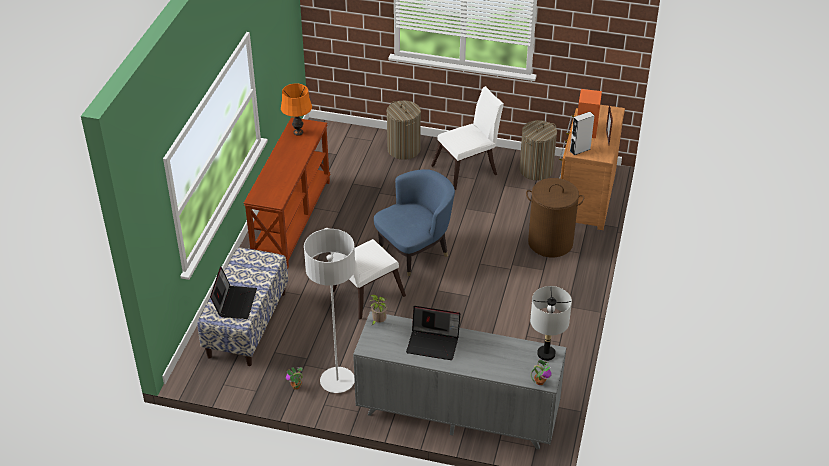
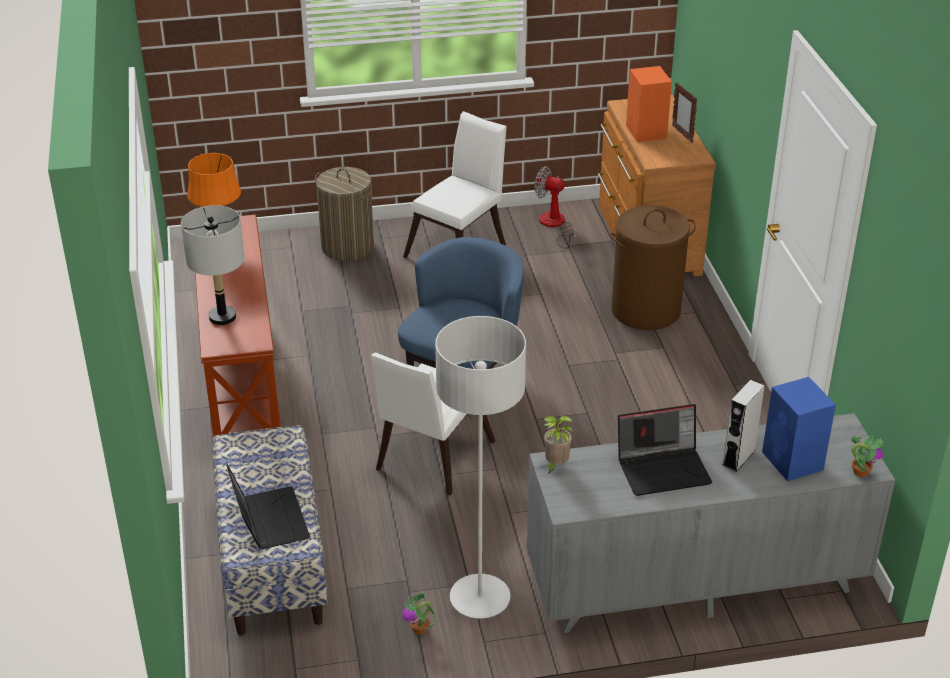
camera: 25 degrees left, 5 degrees down
(507, 363) = (793, 462): none -> blue speaker
(536, 170) = (555, 225): laundry basket -> fan
(546, 354) = (835, 431): grey table lamp -> grey table lamp (222, 317)
(580, 150) = (658, 157): grey speaker -> grey speaker (738, 457)

